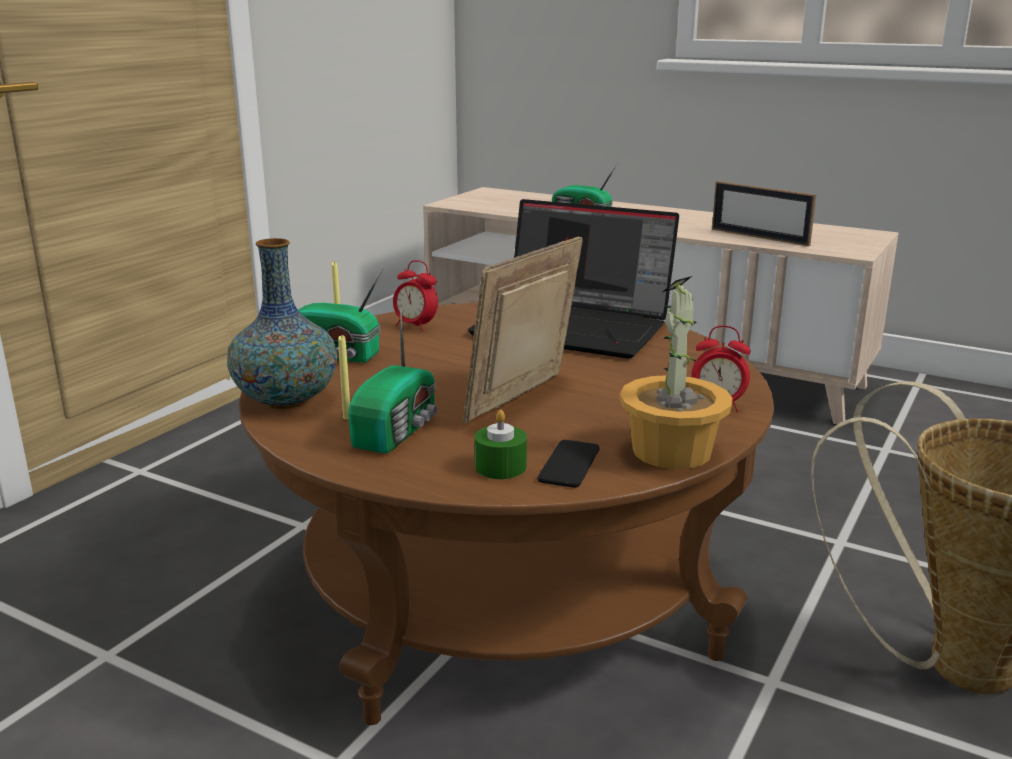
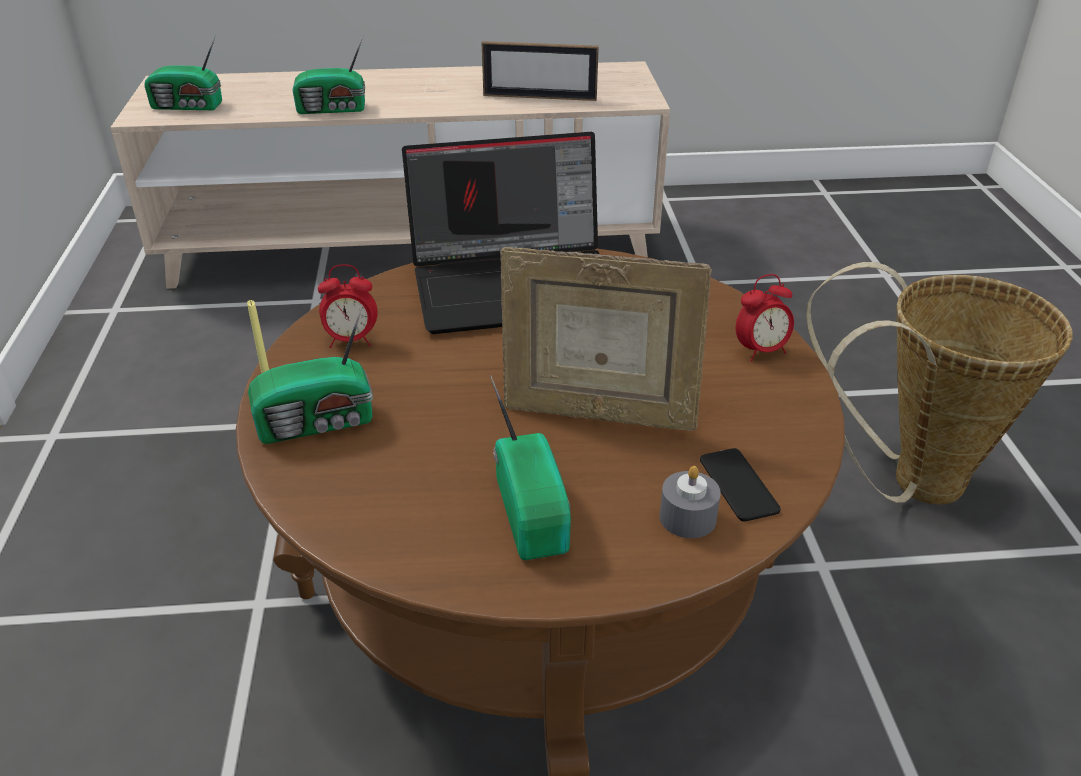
camera: 35 degrees left, 15 degrees up
(286, 400) = (356, 520): vase -> none
(347, 418) = (458, 517): yellow candle -> none
(485, 203) = (188, 106): none -> radio
(500, 467) = (687, 517): green candle -> grey candle
(523, 401) = (597, 414): picture frame -> picture frame turned 75 degrees counterclockwise
(673, 452) = (795, 428): potted plant -> none

